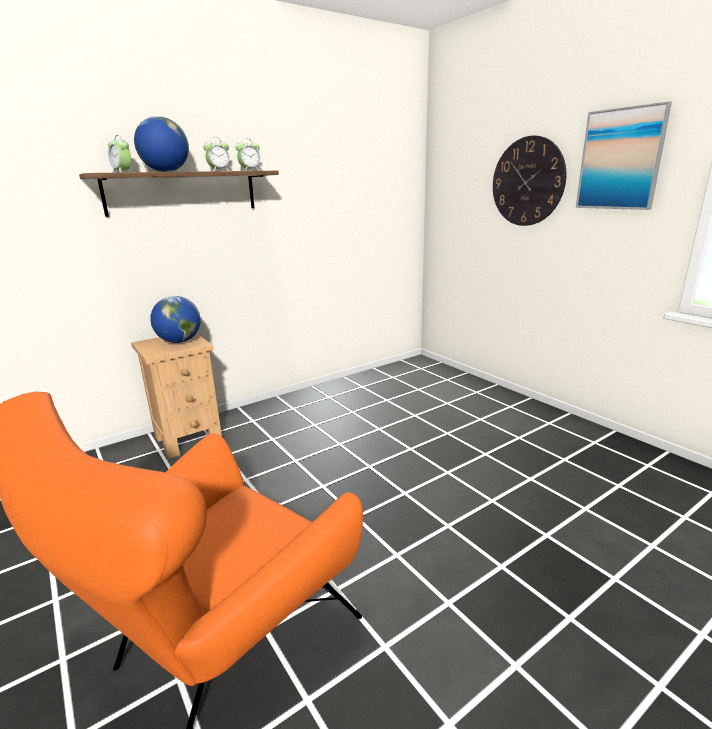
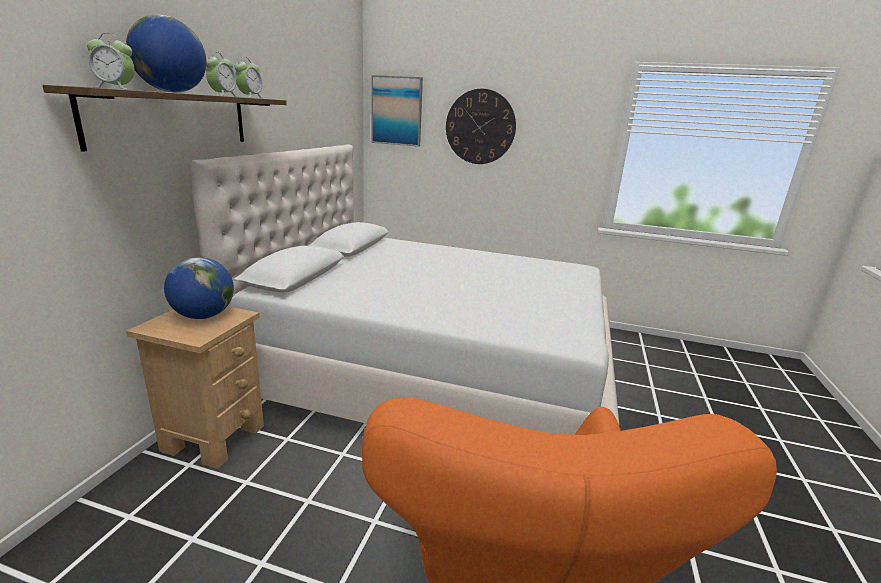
camera: 40 degrees left, 0 degrees up
(392, 442) = (434, 372): none -> white bed
(620, 159) = (560, 117): picture -> picture (396, 111)

